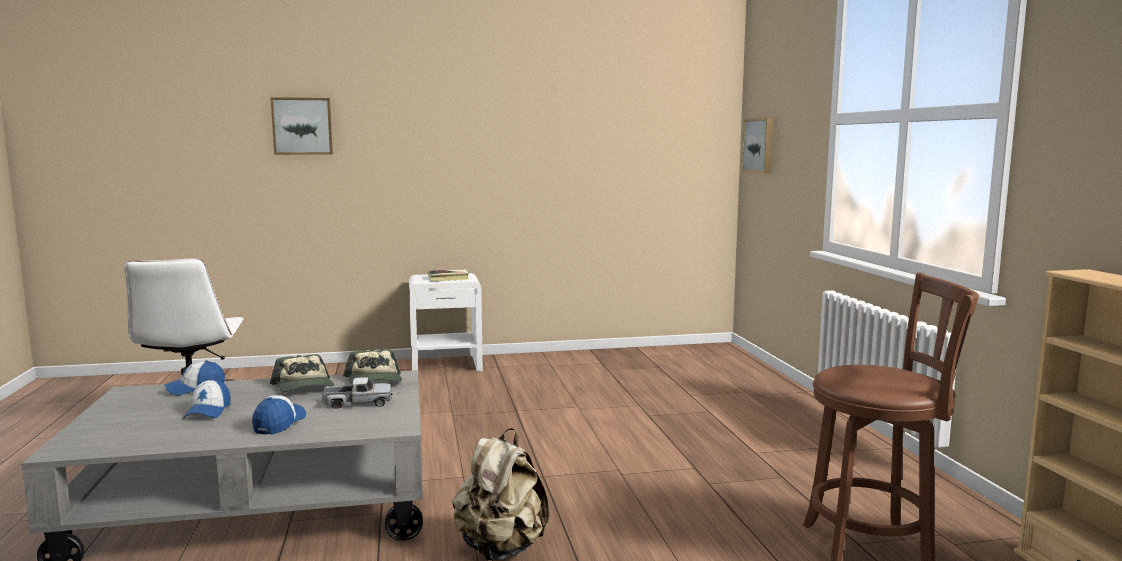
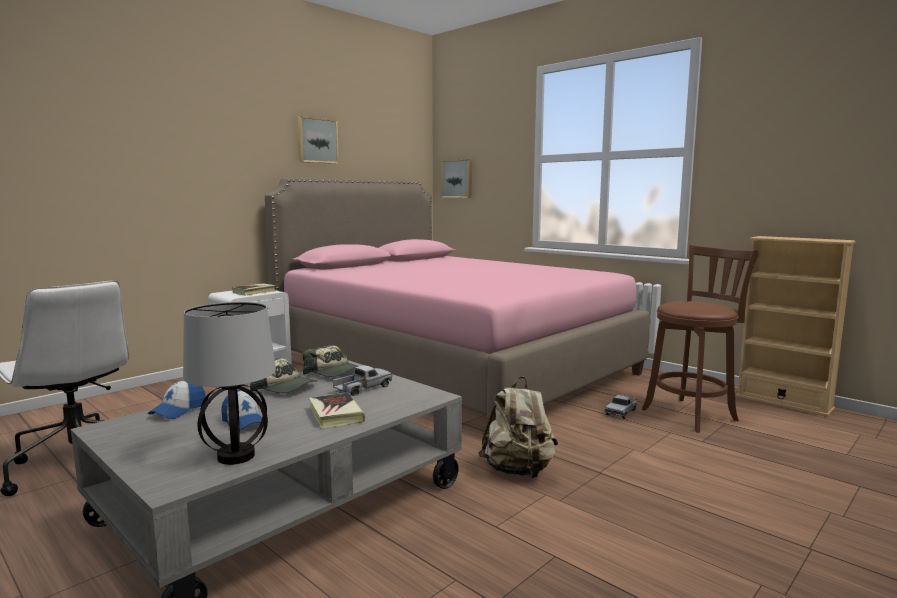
camera: 35 degrees left, 0 degrees up
(142, 439) = (237, 456): none -> table lamp
(279, 423) = (335, 415): cap -> book
(302, 126) = (93, 150): picture -> picture (317, 140)
(651, 404) = (451, 366): none -> pink bed
(767, 520) = (621, 412): none -> toy truck

